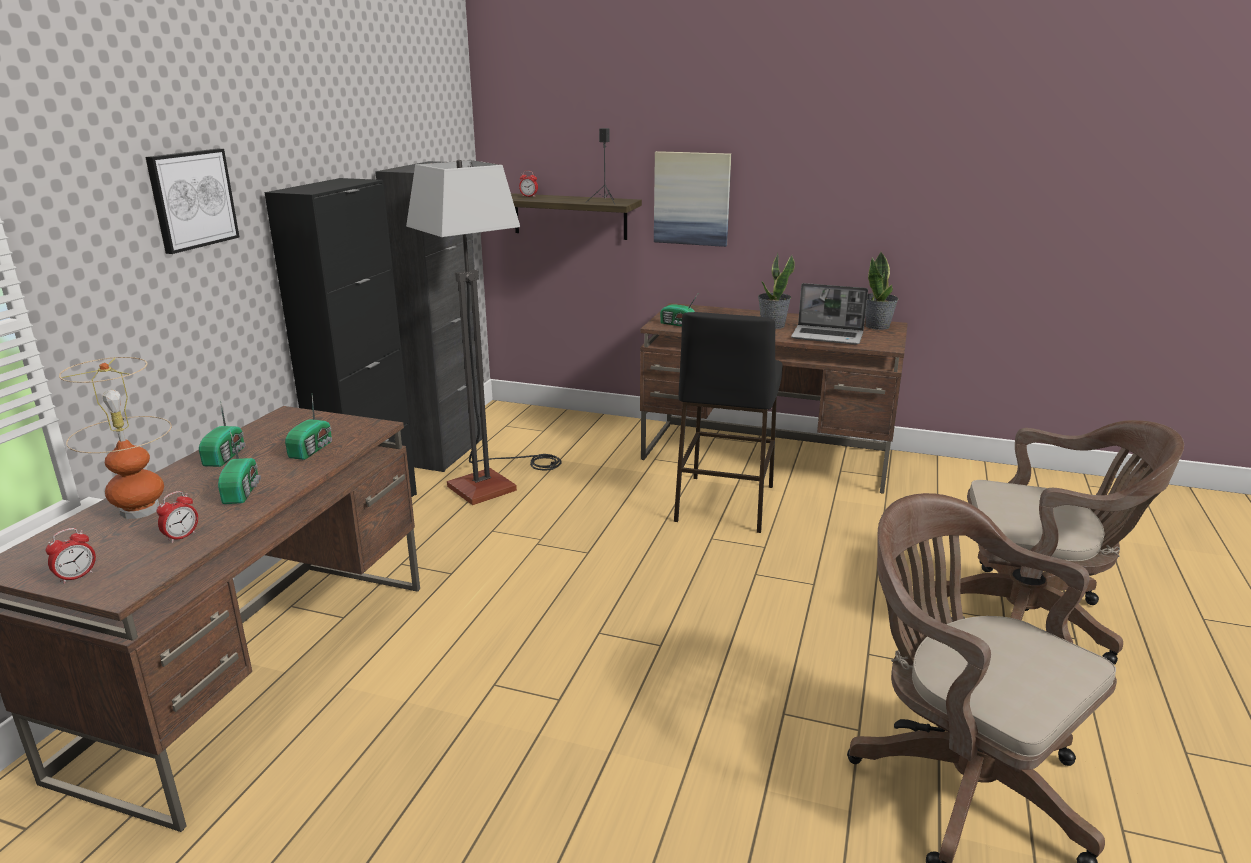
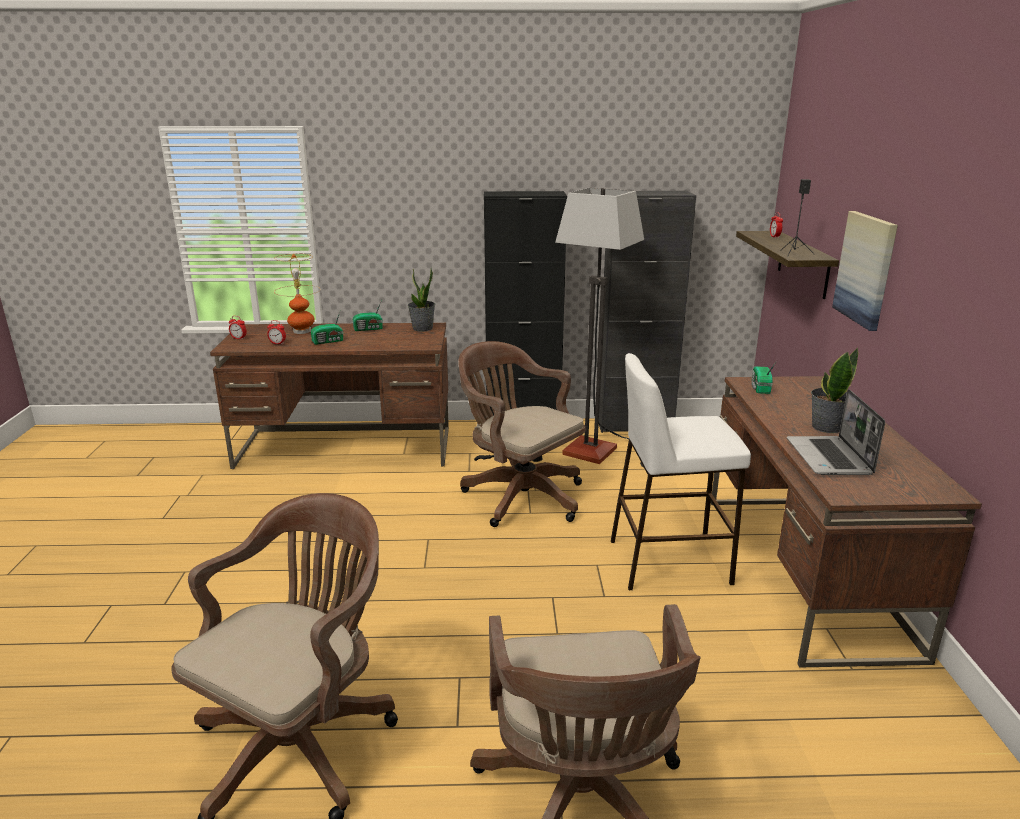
camera: 70 degrees right, 0 degrees up
(192, 199) = (425, 188): picture -> none
(313, 449) = (387, 341): radio -> none
(543, 551) = (519, 495): none -> brown office chair
(724, 503) = (668, 562): black stool -> white stool
(878, 326) = (925, 484): potted plant -> potted plant (422, 328)

